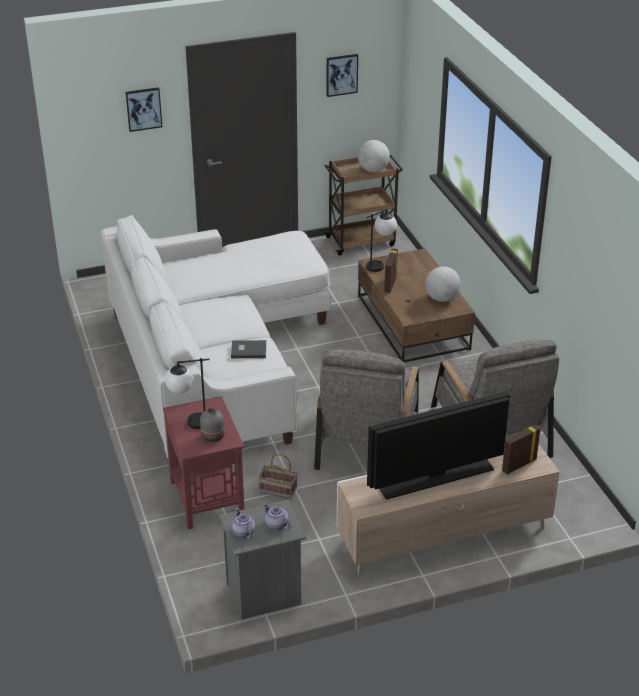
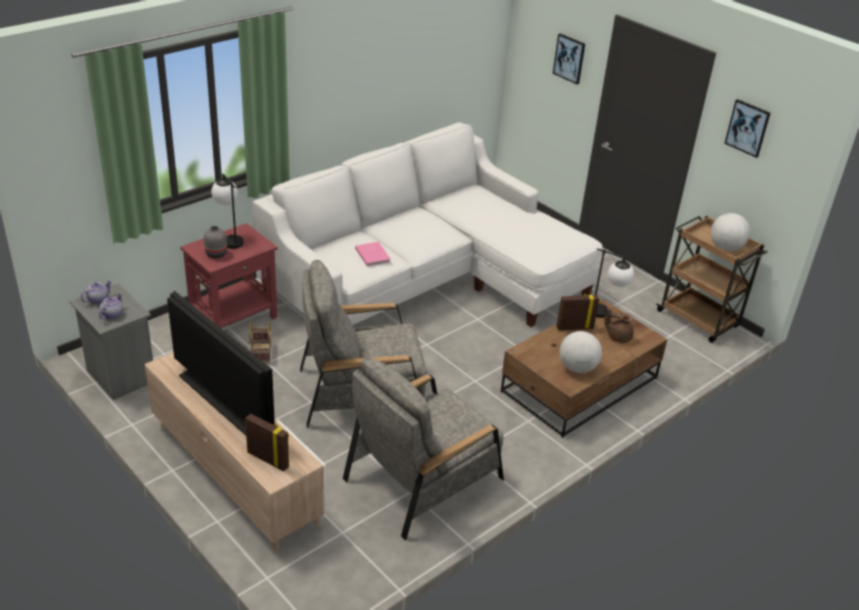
camera: 65 degrees right, 0 degrees up
(248, 350) = (373, 254): grey book -> pink book
(412, 268) = (618, 337): none -> brown teapot

